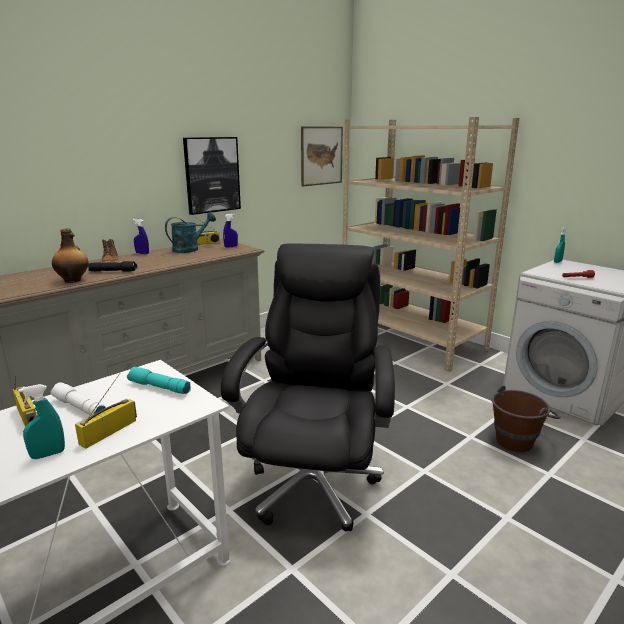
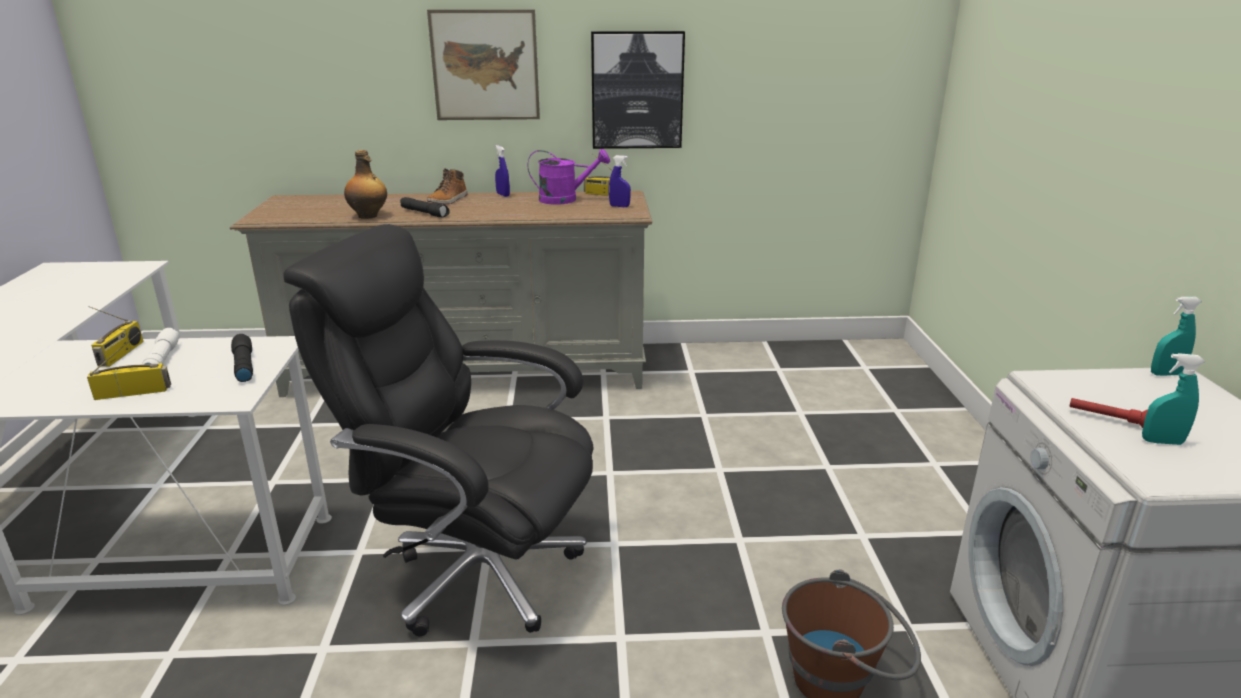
camera: 40 degrees right, 5 degrees up
(48, 454) = (69, 393): turquoise spray bottle -> turquoise spray bottle (1161, 442)
(158, 387) = (243, 365): turquoise flashlight -> black flashlight
(190, 249) = (565, 199): turquoise watering can -> purple watering can
(314, 483) = (475, 573): black office chair -> black office chair turned 120 degrees counterclockwise
(321, 156) = (872, 67): picture -> picture (485, 65)
(411, 339) = (917, 440): beige bookcase -> none

